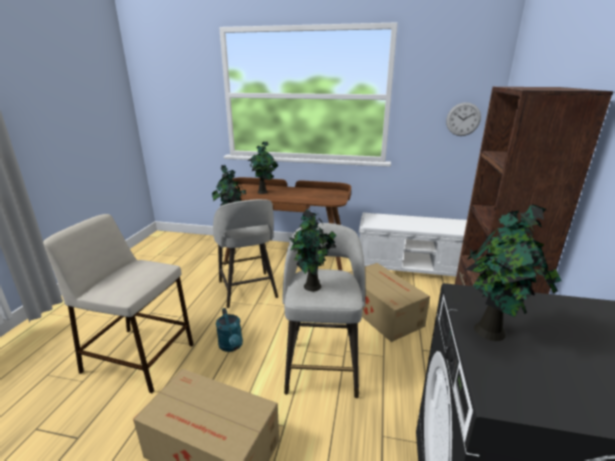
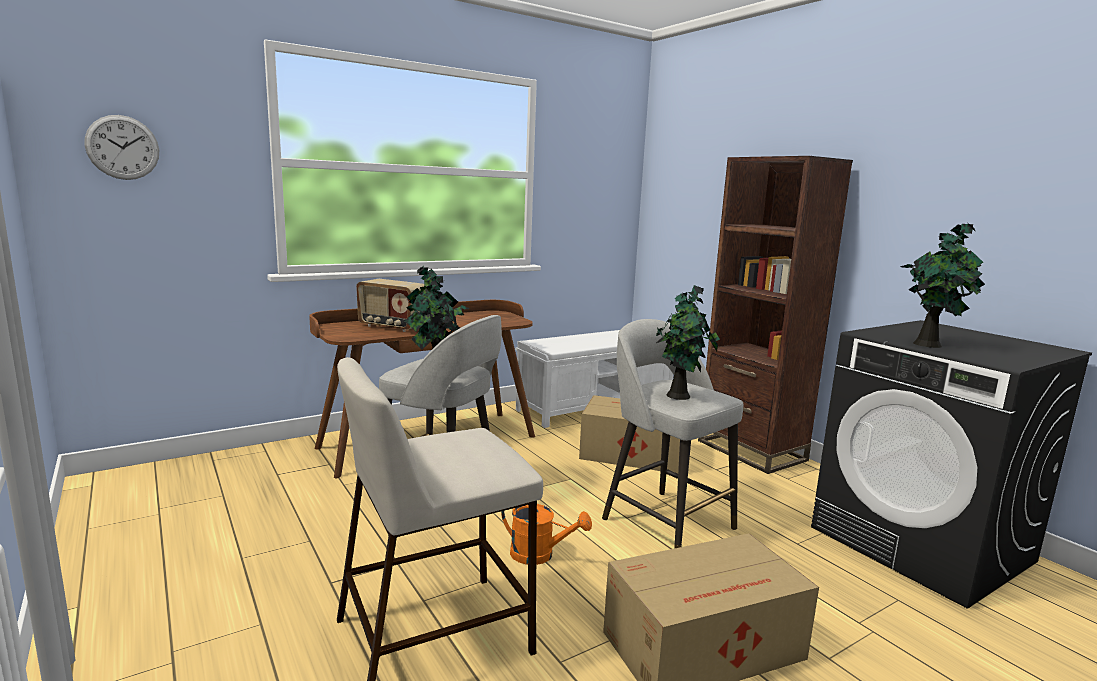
camera: 45 degrees left, 10 degrees down
(232, 346) = (539, 555): turquoise watering can -> orange watering can
(263, 192) = (392, 327): potted plant -> radio
(463, 119) = (608, 205): wall clock -> wall clock (122, 147)

